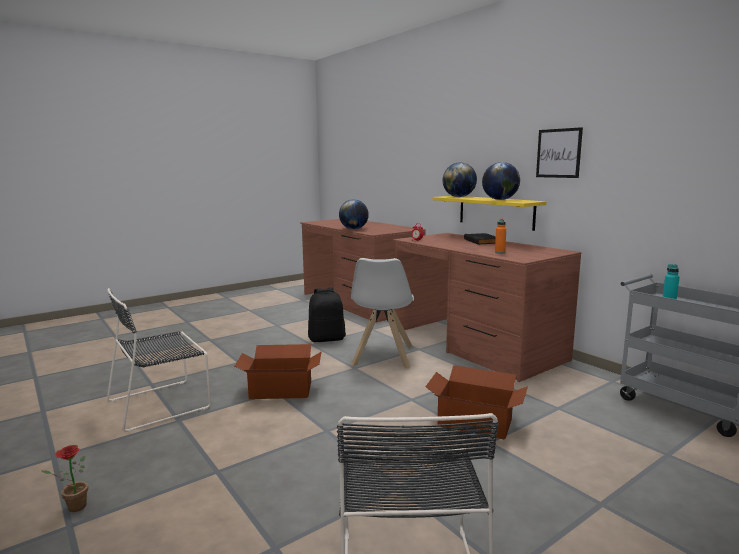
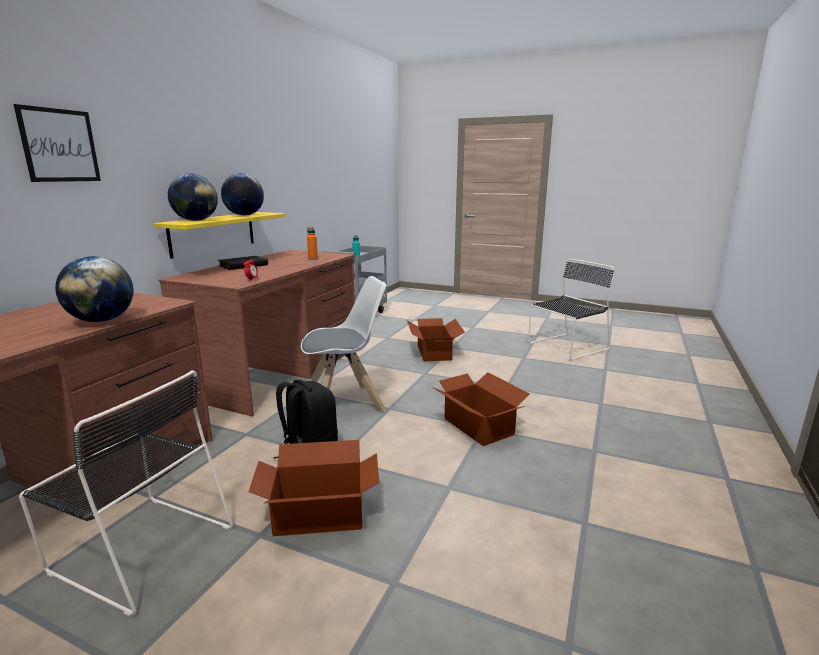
camera: 120 degrees left, 5 degrees up
(73, 508) = (707, 430): potted plant -> none
(162, 403) = (594, 480): black chair -> black chair (140, 547)
(272, 335) = (318, 513): none -> cardboard box
(558, 153) = (259, 165): picture -> picture (59, 145)

